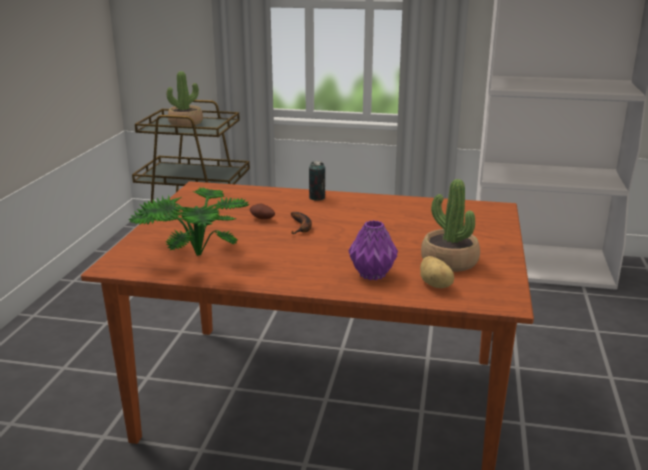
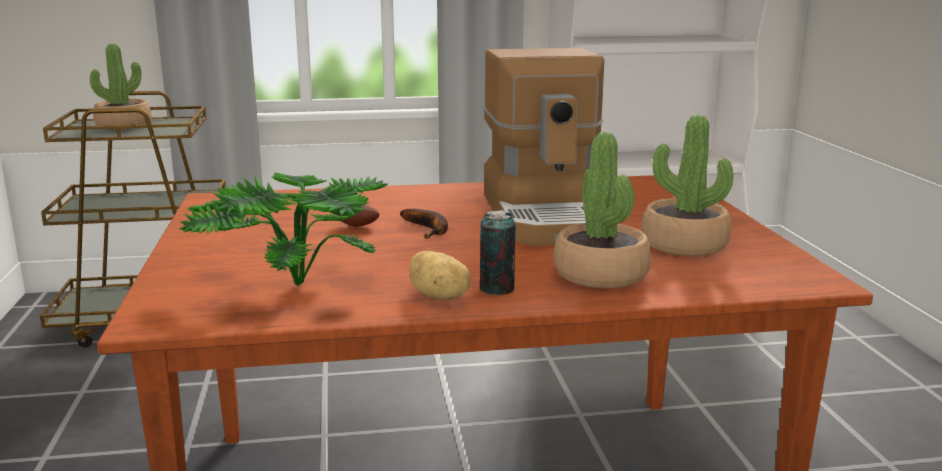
camera: 20 degrees left, 5 degrees down
(317, 198) = (413, 194): can -> can (497, 289)
(372, 275) = (601, 274): purple vase -> potted plant
(385, 226) = (548, 215): none -> coffee machine
(436, 285) = (702, 274): potato -> potato (439, 296)

